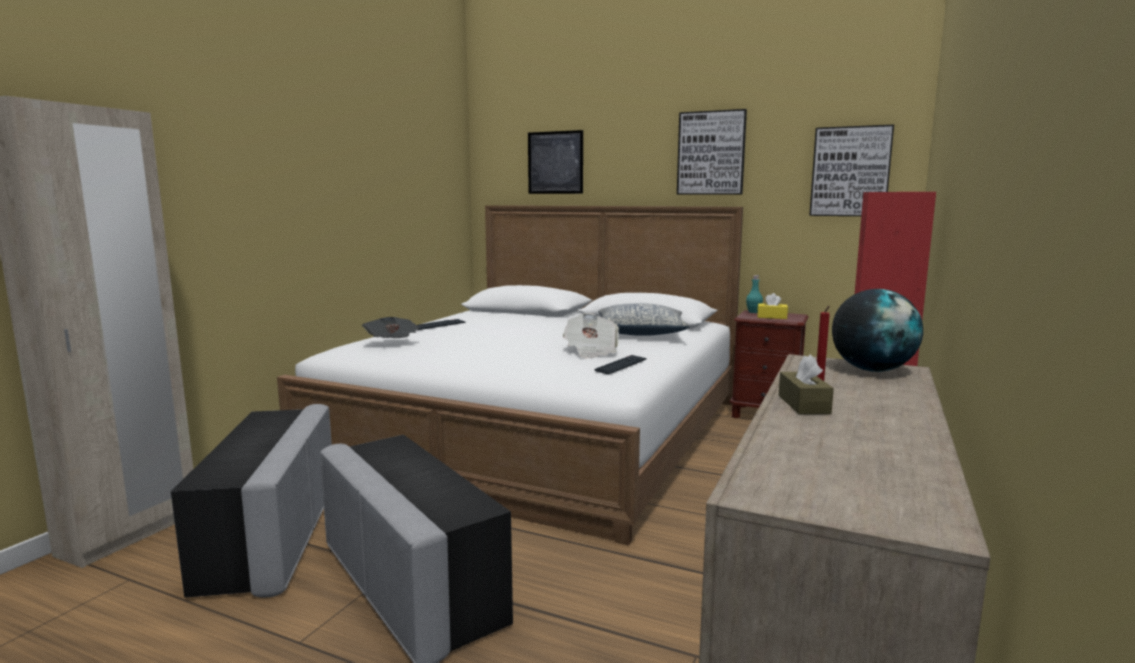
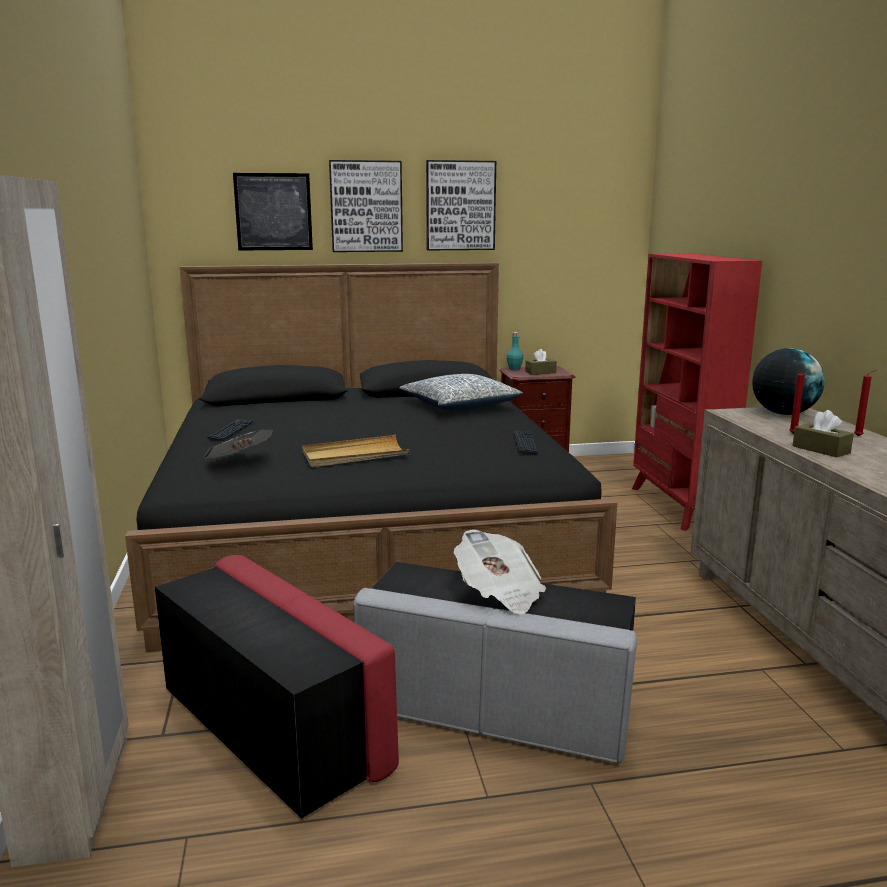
camera: 35 degrees left, 5 degrees up
(272, 536) = (273, 725): grey ottoman -> red ottoman
(471, 351) = (354, 455): none -> beige tray
(539, 430) = (364, 531): white bed -> black bed
(591, 351) = (467, 433): newspaper -> newspaper (499, 593)
(772, 317) = (540, 372): yellow tissue box -> brown tissue box
(850, 171) = (590, 227): picture -> picture (366, 206)
(902, 403) = (859, 436): none -> red candle

